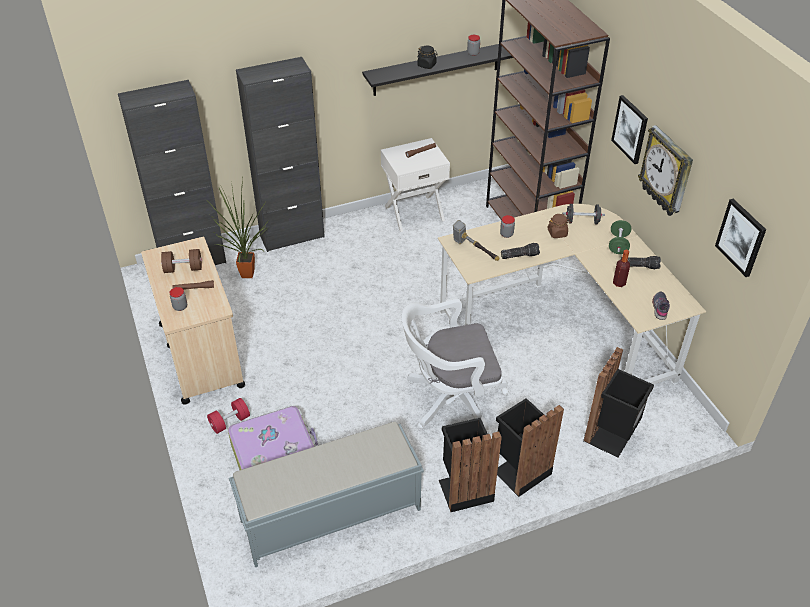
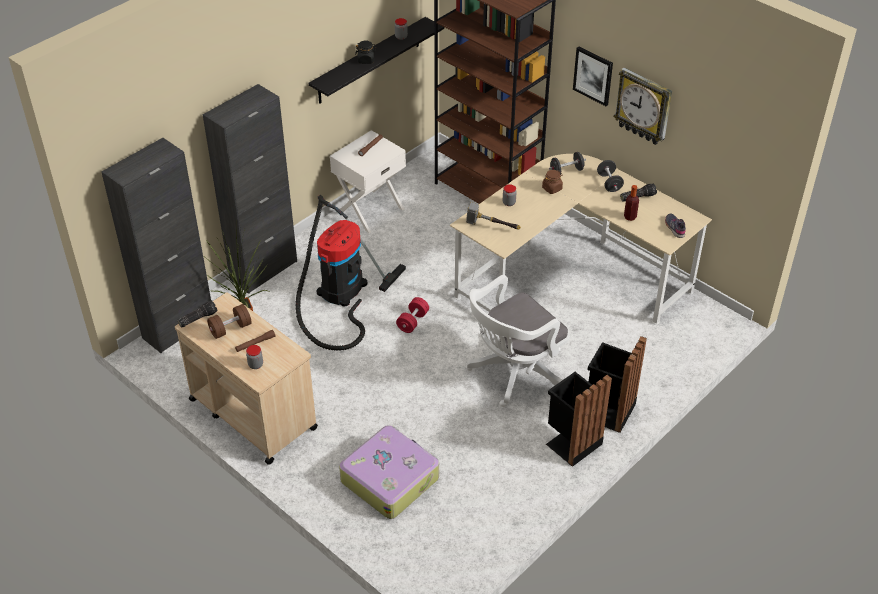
camera: 25 degrees left, 0 degrees up
(230, 422) = (325, 464): red dumbbell -> red dumbbell (413, 321)
(329, 514) = (470, 508): grey bench -> none
(342, 275) = (340, 293): none -> vacuum cleaner
(519, 255) = (532, 218): flashlight -> flashlight (198, 318)
(612, 435) = (665, 355): black trash can -> none
(618, 244) = (609, 183): green dumbbell -> black dumbbell
(741, 237) = (737, 146): picture -> none

